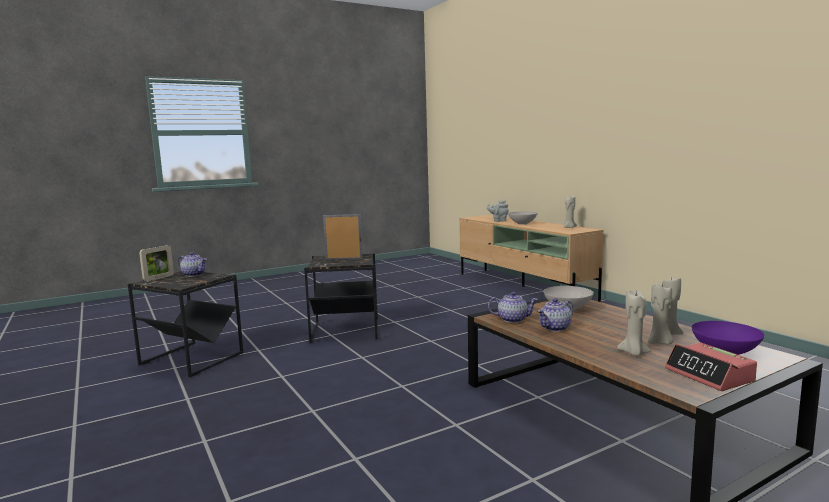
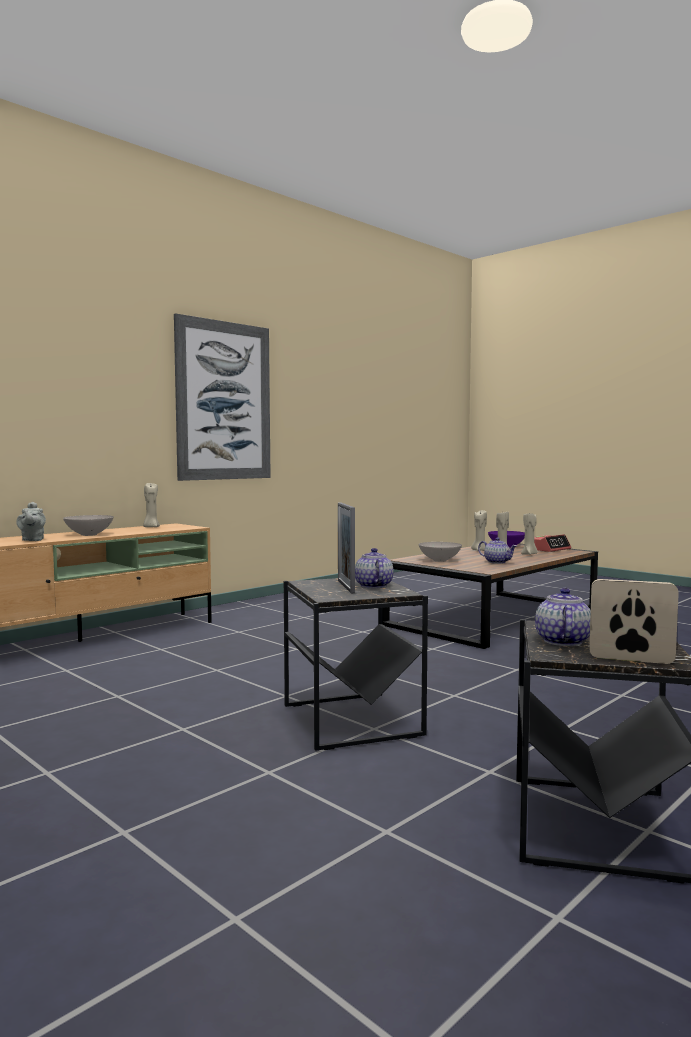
camera: 105 degrees left, 5 degrees down
(513, 319) = (487, 568): teapot -> teapot (373, 586)
(658, 125) = (224, 401): none -> picture

